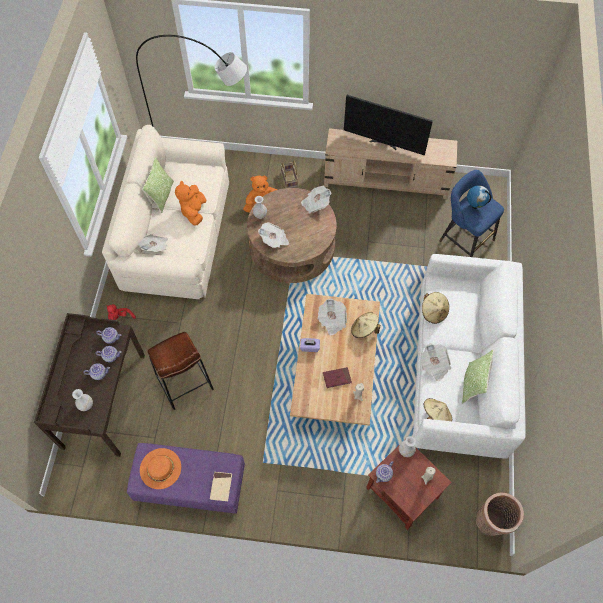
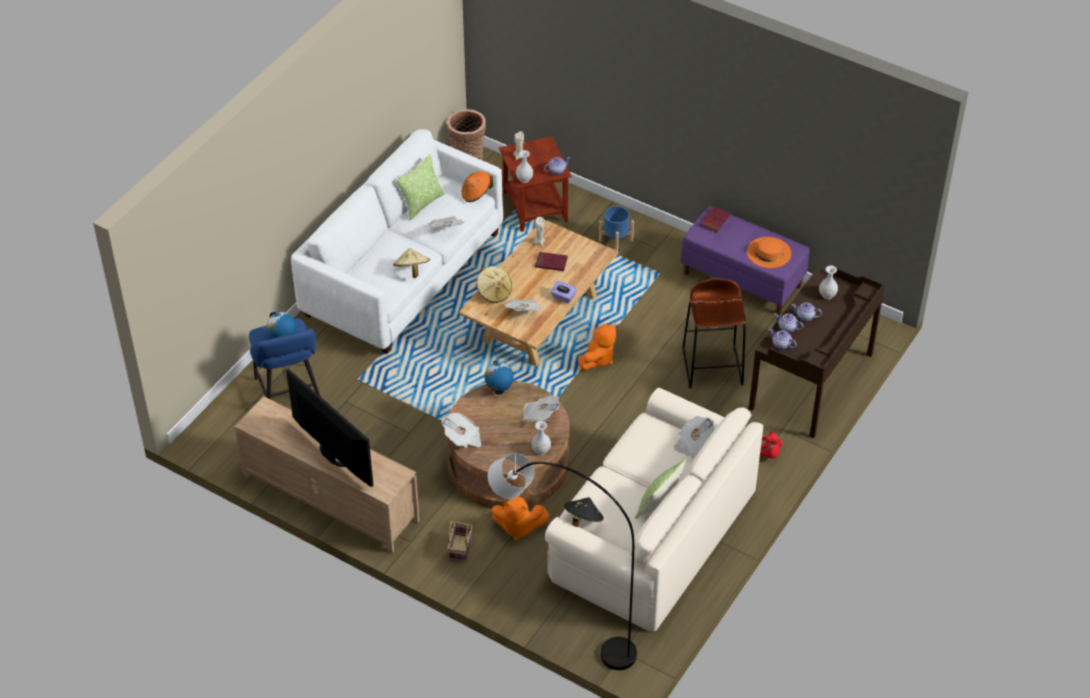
camera: 155 degrees left, 15 degrees down
(194, 211) = (626, 470): orange plush toy -> orange plush toy (597, 359)
(206, 168) = (583, 520): none -> black hat
(221, 486) = (714, 221): beige book -> red book
(312, 247) = (499, 391): none -> globe
(315, 484) = (616, 240): none -> blue planter
(435, 415) = (476, 194): beige hat -> orange hat

